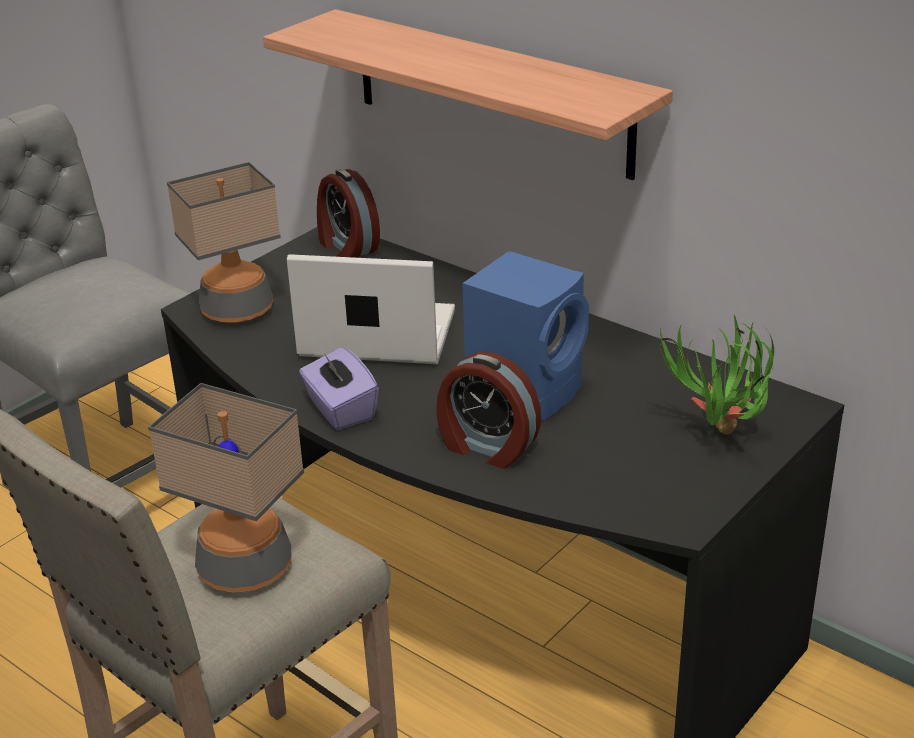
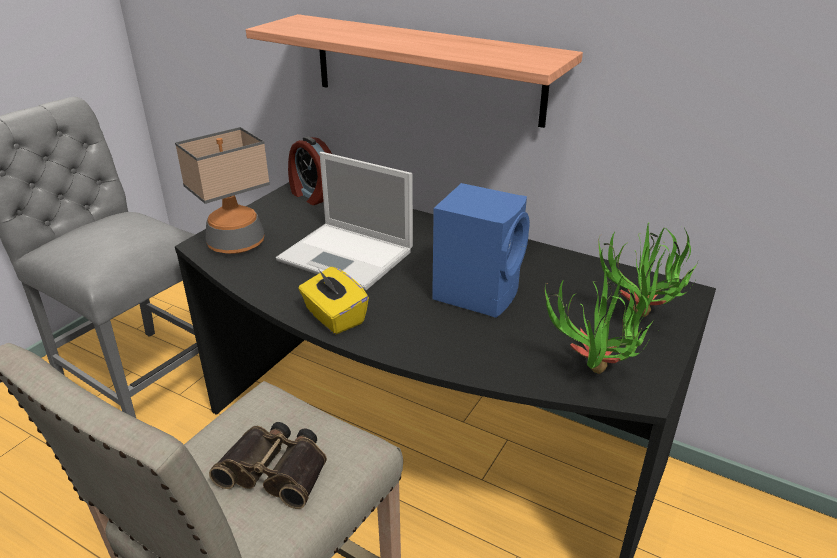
camera: 10 degrees left, 0 degrees up
(245, 568) = (277, 469): table lamp -> binoculars
(340, 410) = (334, 317): purple tissue box -> yellow tissue box
(374, 334) = (348, 256): laptop -> laptop turned 150 degrees counterclockwise
(486, 447) = (461, 340): alarm clock -> none
(630, 501) = (592, 378): none -> potted plant

